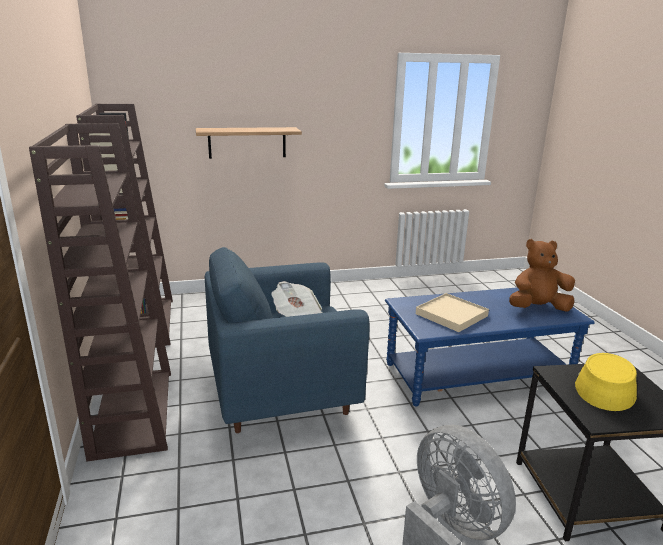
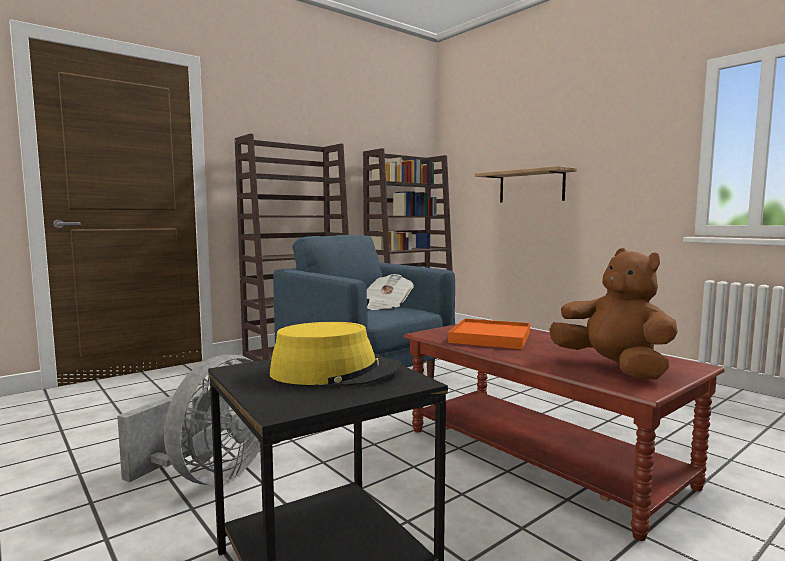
camera: 65 degrees right, 15 degrees down
(451, 315) = (490, 338): beige tray -> orange tray
(477, 374) = (540, 457): blue coffee table -> brown coffee table

